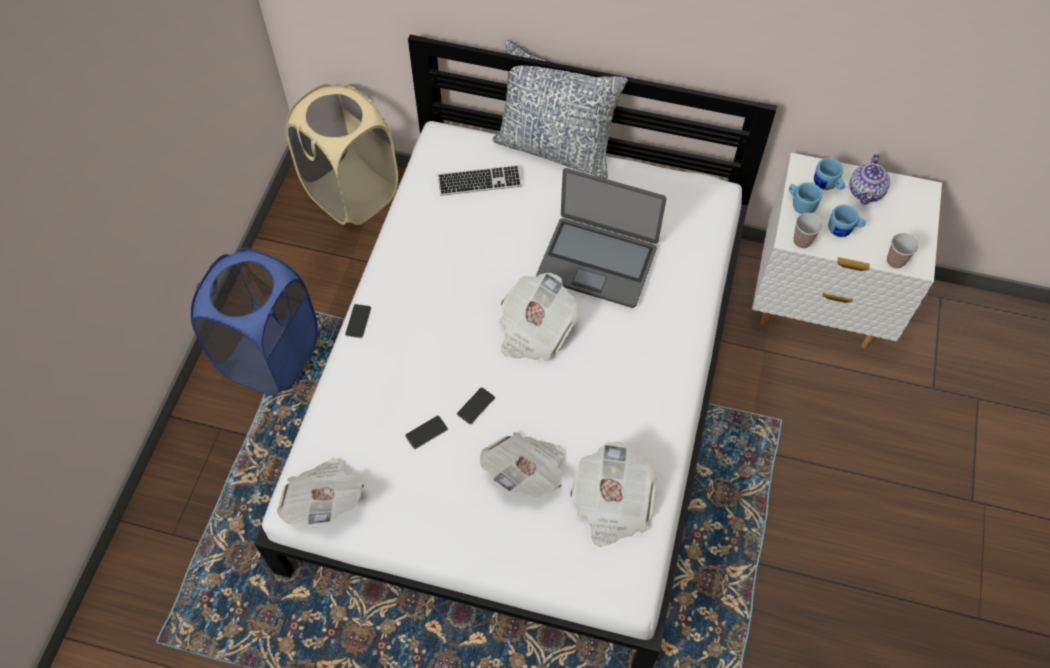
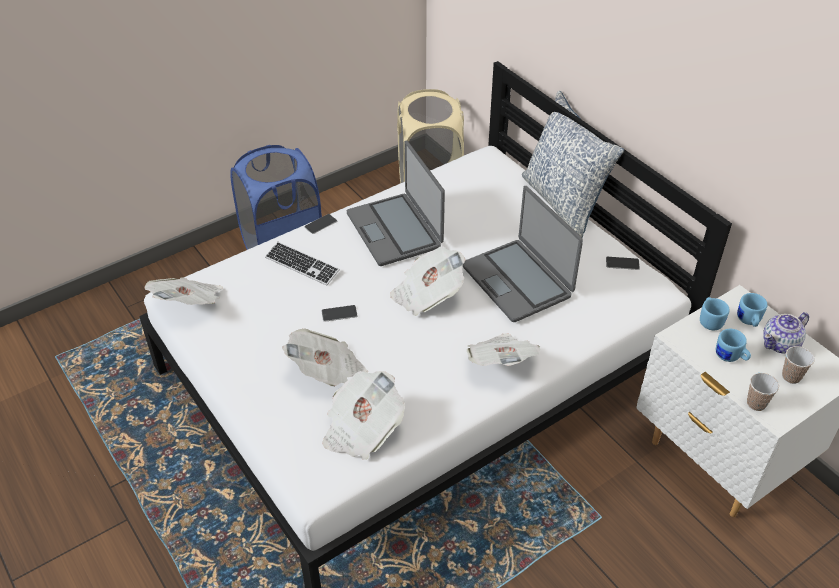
camera: 40 degrees right, 15 degrees down
(426, 432) = (291, 308): phone -> phone (622, 263)
(437, 280) = (395, 230): none -> laptop
(479, 182) = (486, 193): keyboard -> keyboard (302, 265)
(659, 355) = (501, 363): none -> newspaper
(802, 241) = (684, 344): cup -> cup (791, 377)

